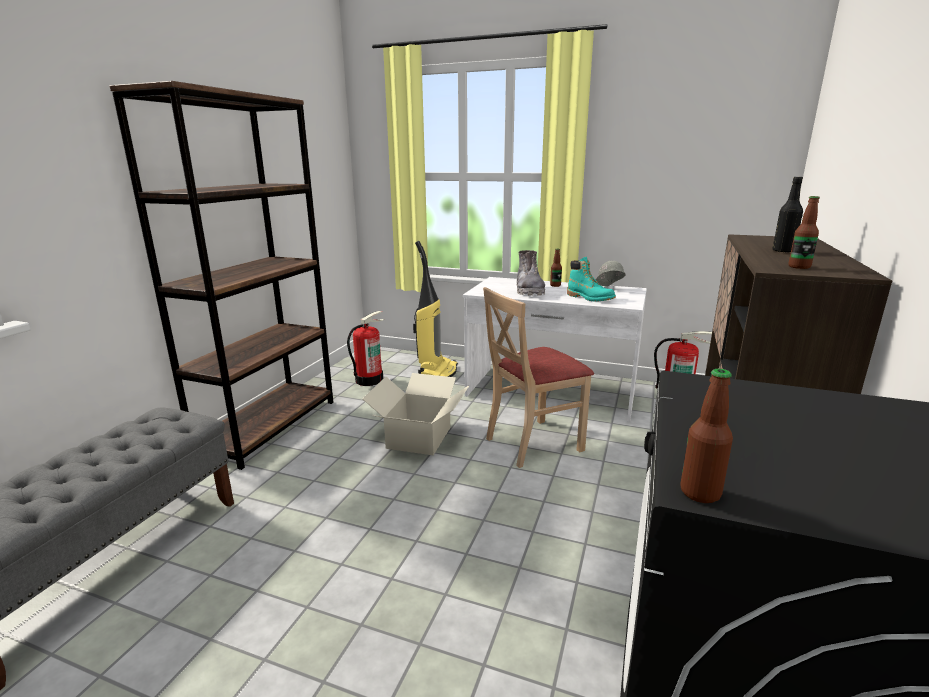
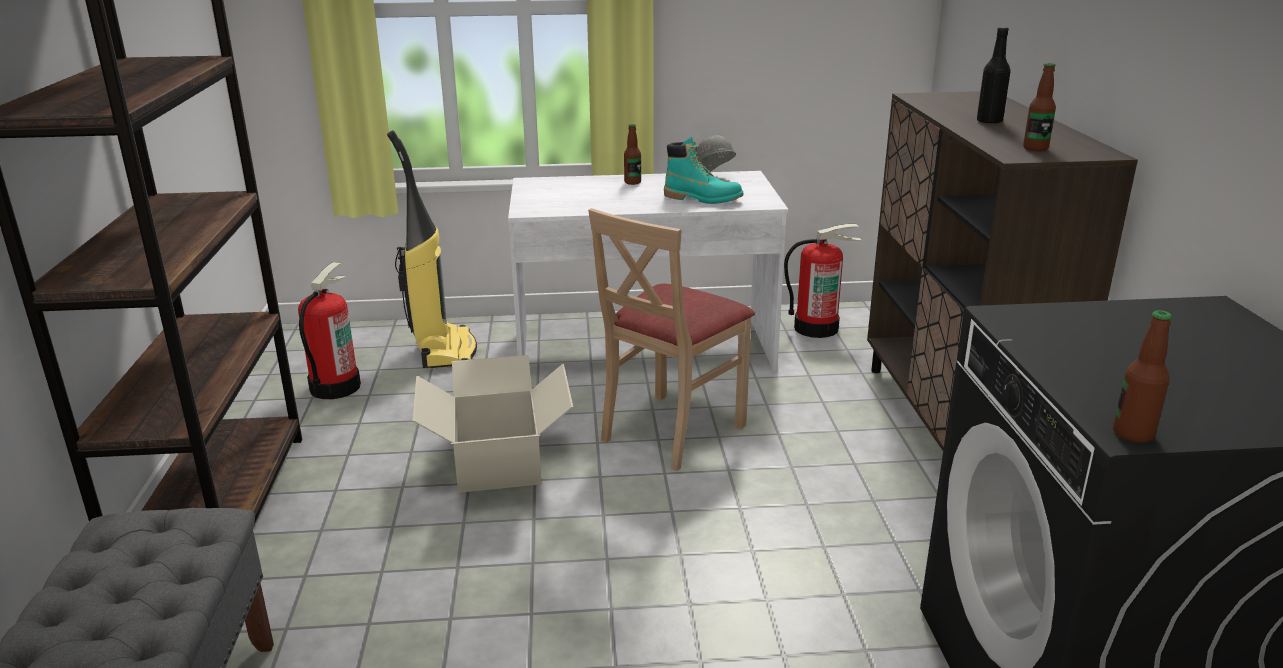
camera: 25 degrees left, 5 degrees up
(529, 291) = (604, 197): grey boot -> none

